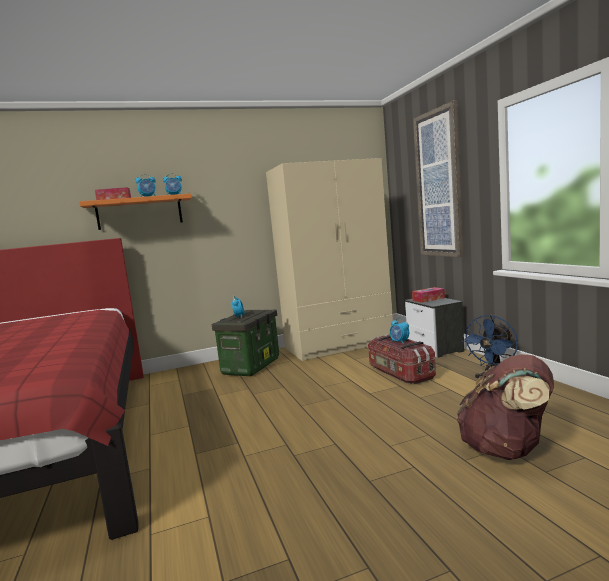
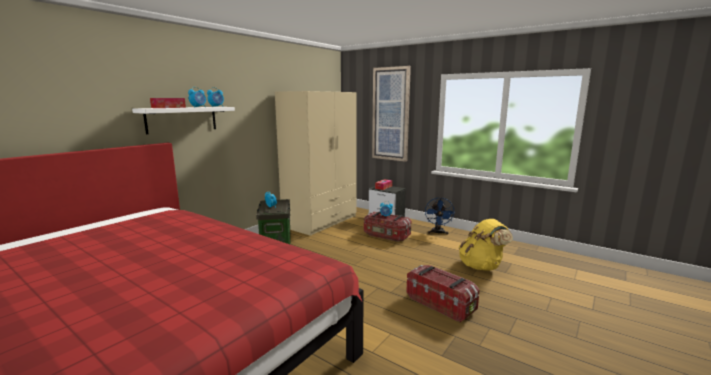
camera: 35 degrees left, 5 degrees up
(139, 212) = (182, 119): orange shelf -> white shelf
(341, 495) = (441, 304): none -> storage box
(506, 449) = (482, 266): brown backpack -> yellow backpack

